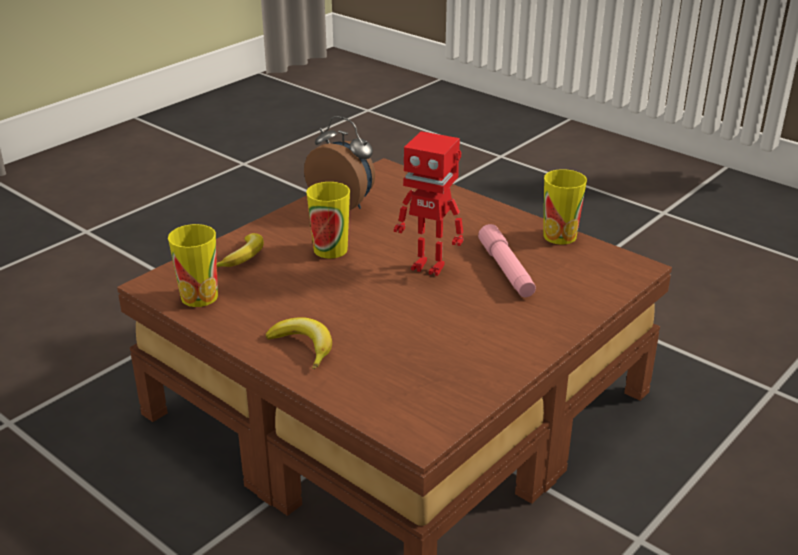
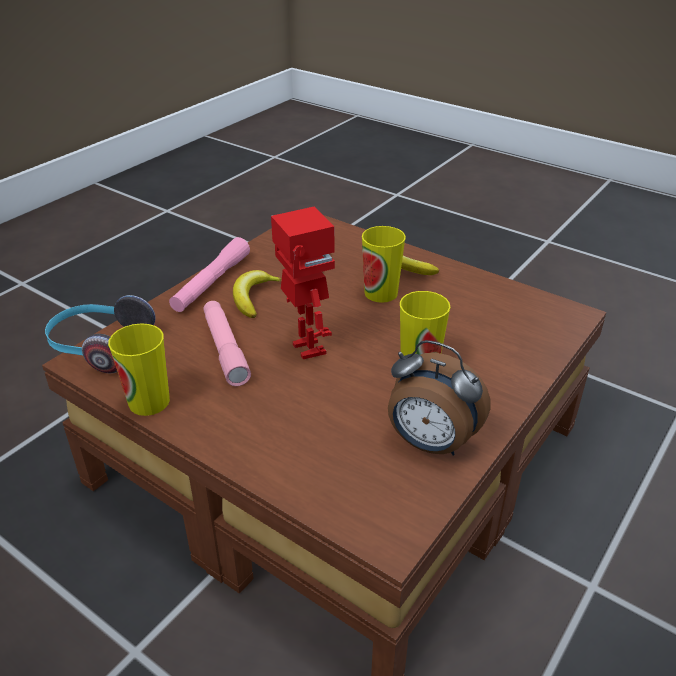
camera: 175 degrees right, 5 degrees up
(199, 297) = (520, 304): cup -> cup (381, 293)
(243, 258) = (508, 349): banana -> banana (254, 297)
(429, 266) = (307, 349): toy robot -> toy robot turned 45 degrees clockwise
(539, 338) = (211, 283): none -> pink flashlight
(628, 277) = (99, 347): none -> headphones

